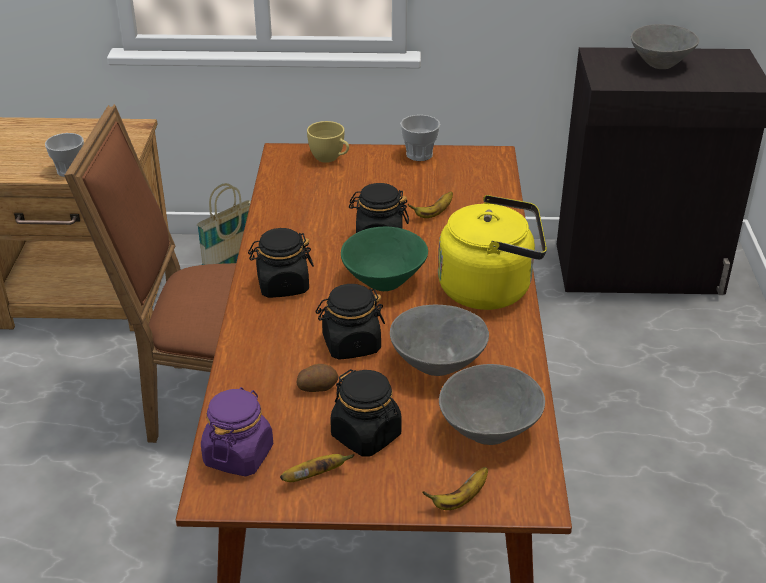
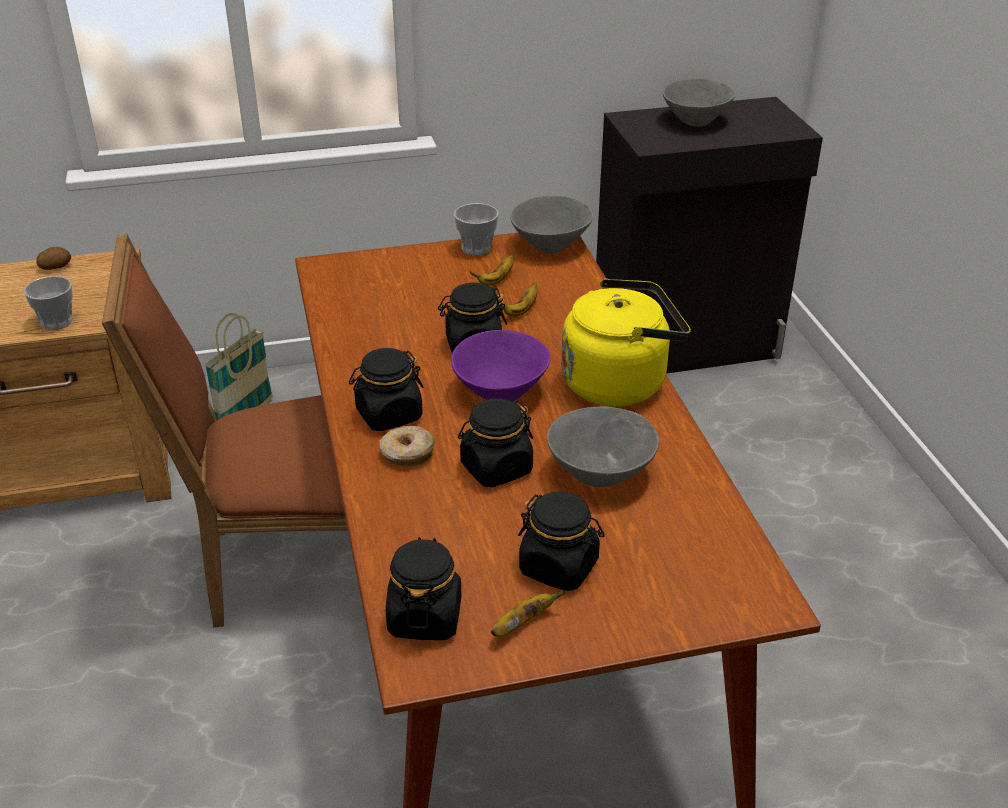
camera: 15 degrees left, 0 degrees up
(238, 455) = (425, 617): purple jar -> black jar
(283, 320) = (407, 454): none -> donut
(317, 387) = (479, 523): potato -> potato (55, 266)
(330, 159) = (379, 266): yellow cup -> none
(383, 281) = (499, 392): green bowl -> purple bowl
(460, 500) = (692, 618): banana -> banana (496, 280)
(487, 430) = (687, 536): grey bowl -> grey bowl (549, 245)

